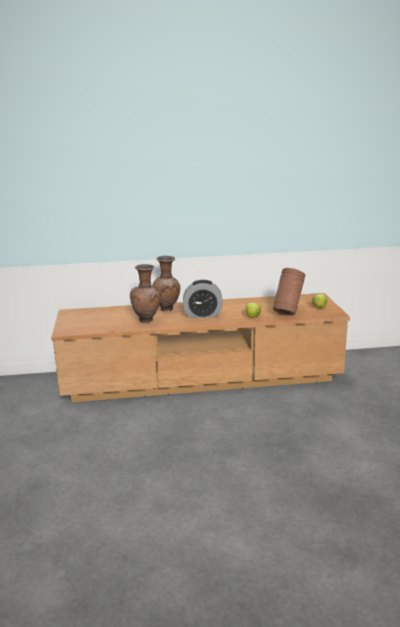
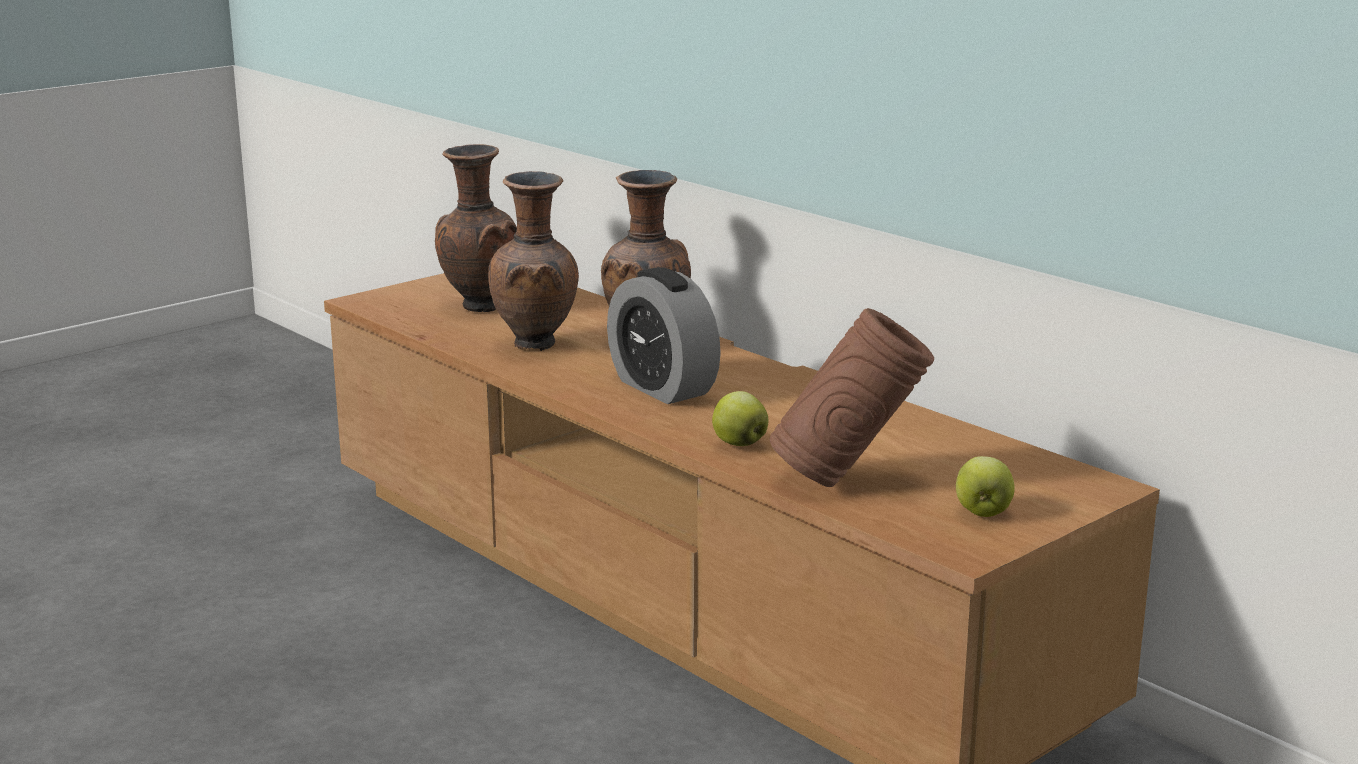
camera: 55 degrees right, 0 degrees up
(100, 320) = (478, 307): none -> brown vase

